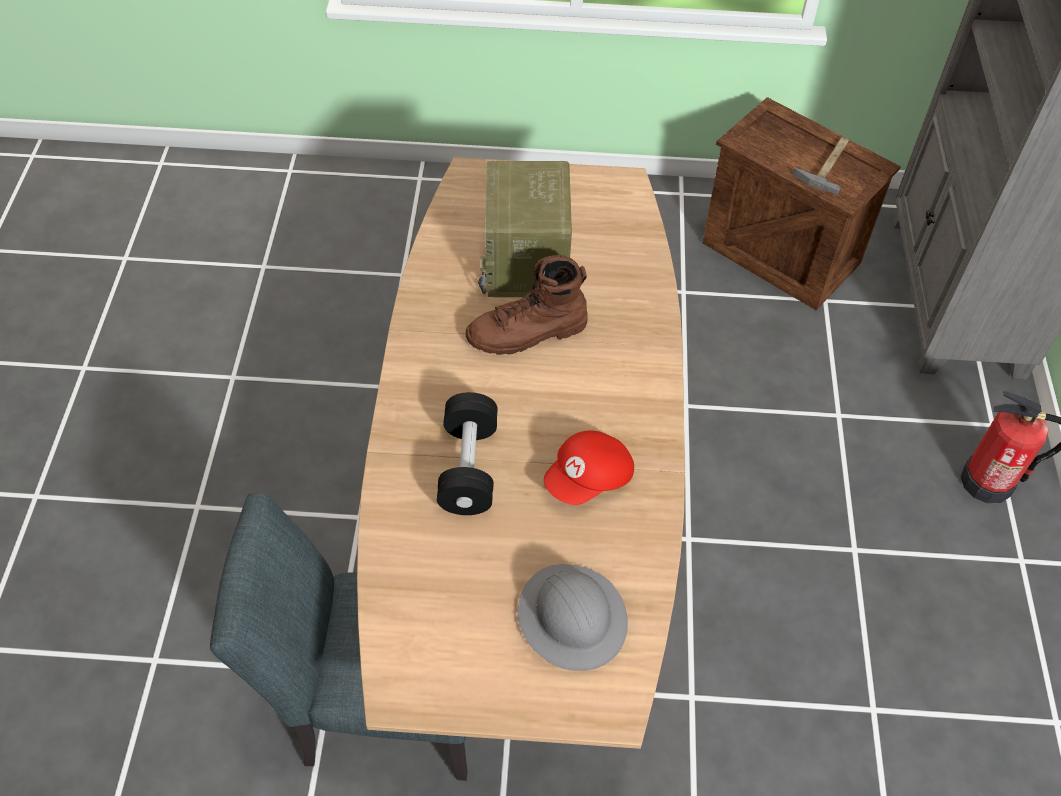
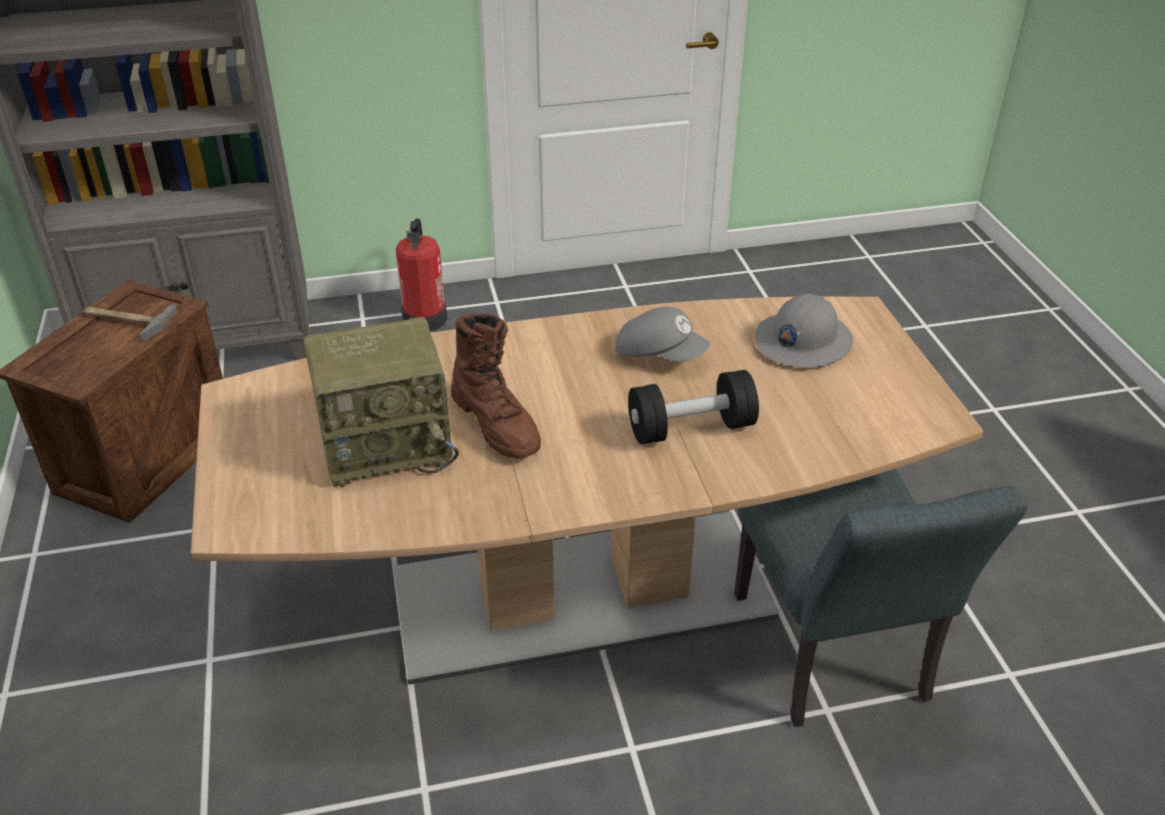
camera: 105 degrees left, 15 degrees down
(589, 479) = (660, 354): red cap -> grey cap

